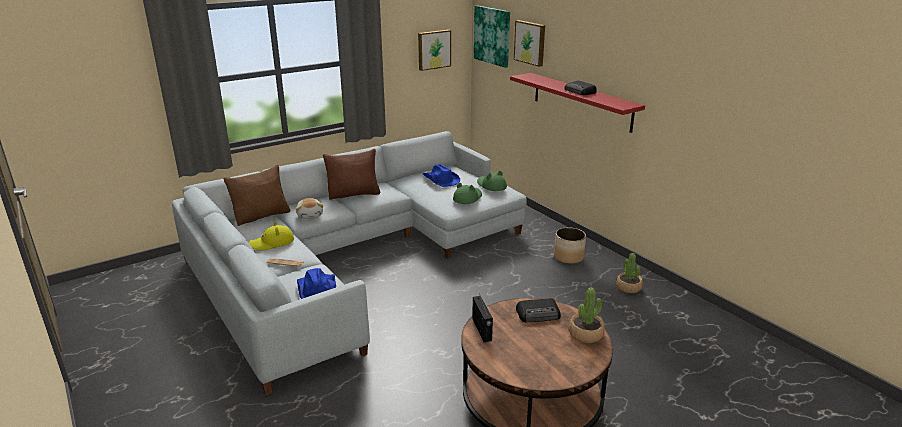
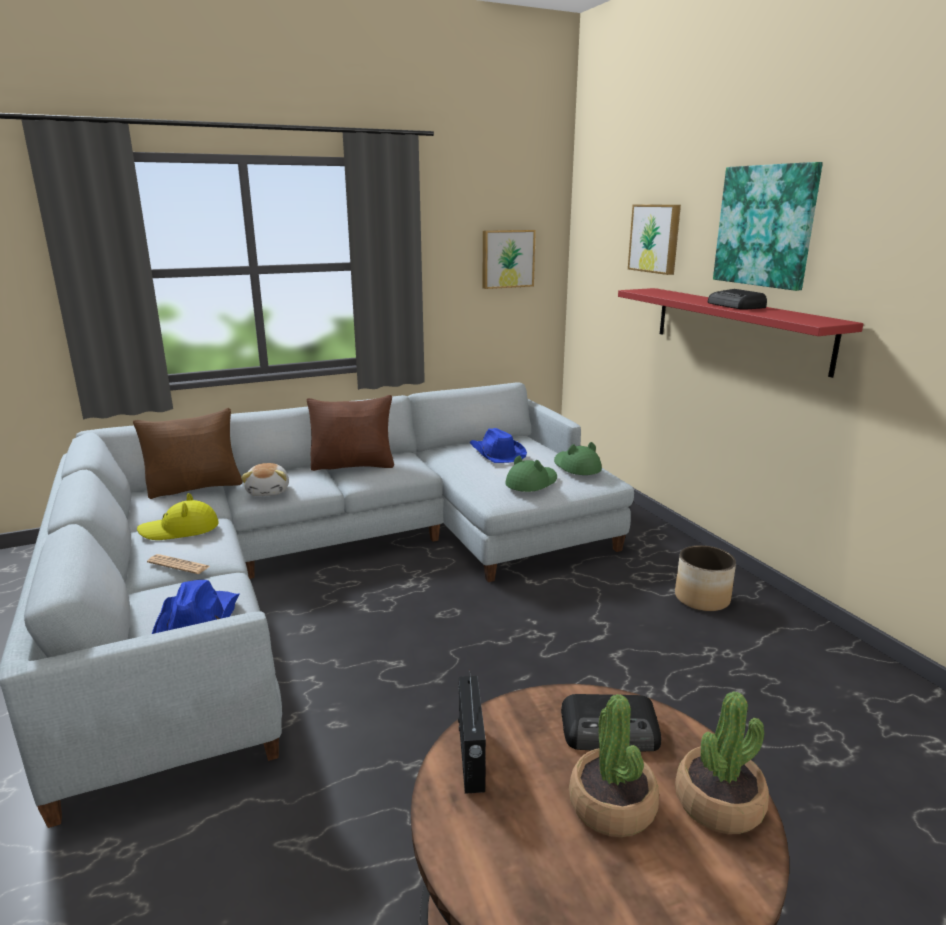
camera: 10 degrees right, 5 degrees down
(492, 35) = (598, 237): picture -> picture (766, 226)
(629, 287) = (817, 670): potted plant -> potted plant (612, 805)

